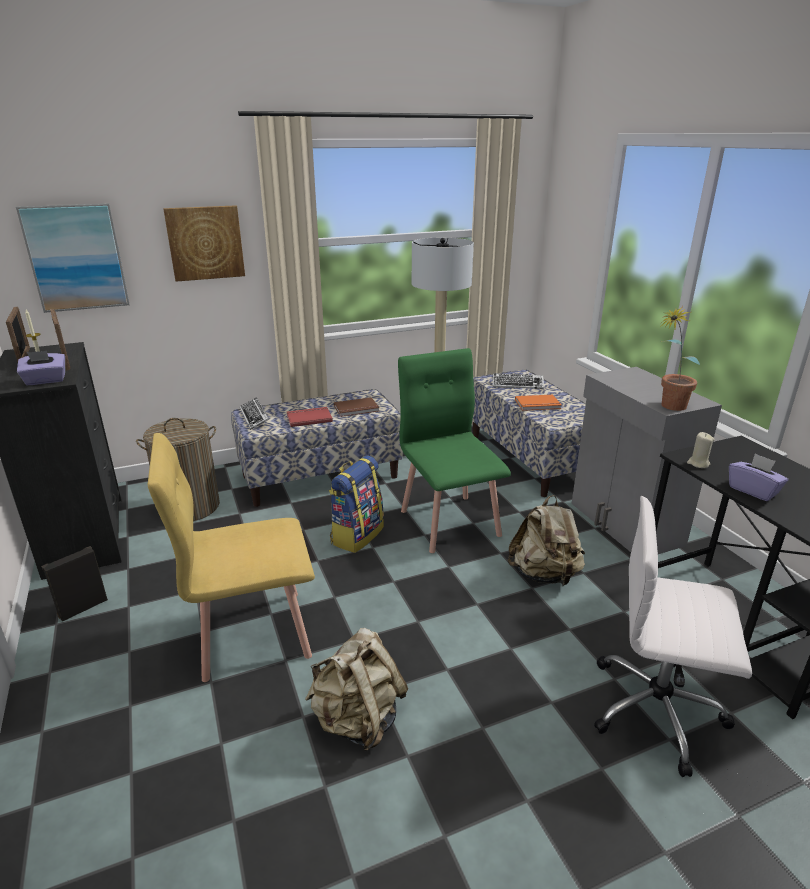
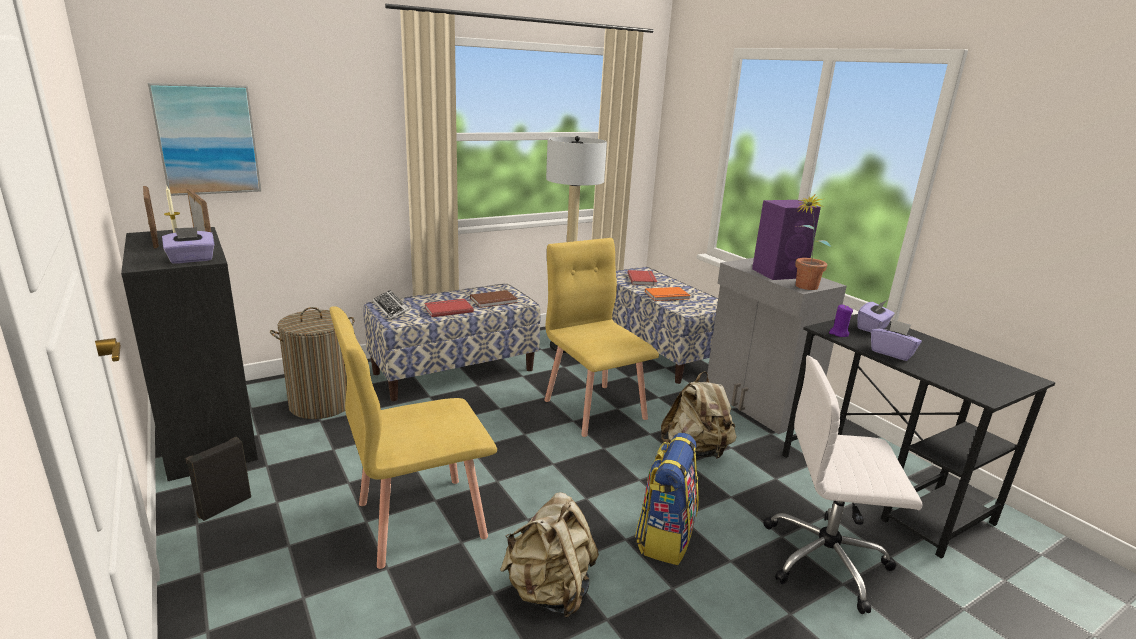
camera: 10 degrees left, 5 degrees down
(205, 243) = (343, 131): picture -> none
(357, 535) = (505, 423): backpack -> backpack (665, 537)
(450, 522) = (595, 408): green chair -> yellow chair
(517, 384) = (643, 279): keyboard -> red book
(649, 388) = (780, 273): none -> purple speaker
(698, 463) = (838, 333): beige candle -> purple candle
(741, 457) = (873, 328): none -> purple tissue box

